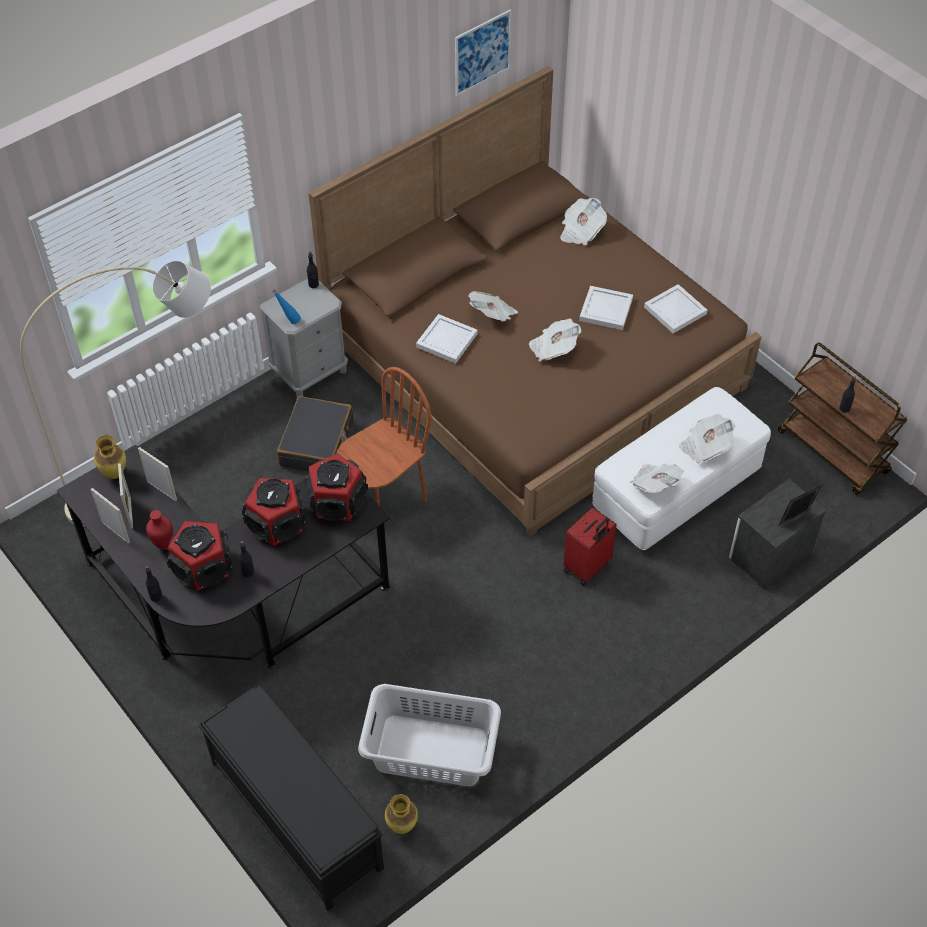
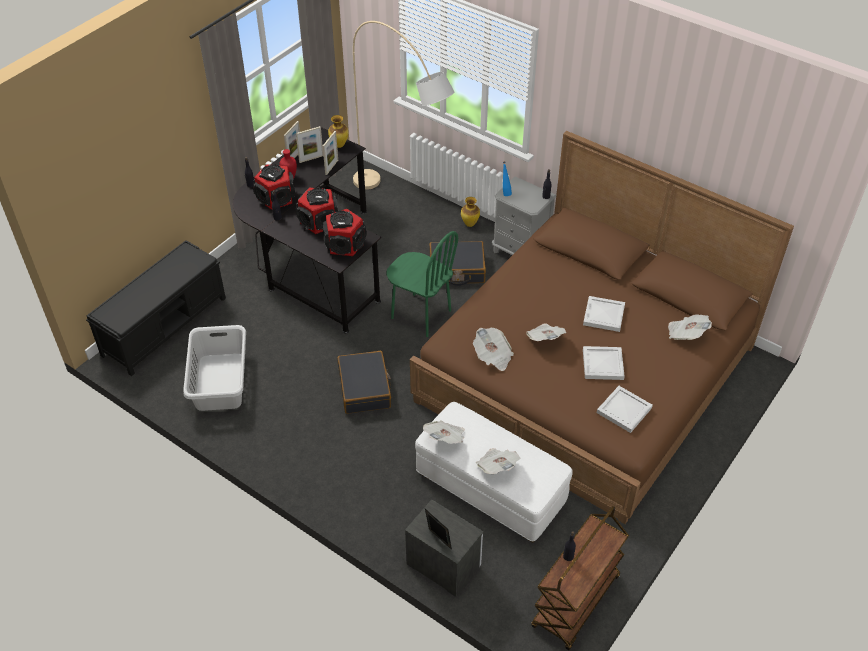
camera: 75 degrees right, 5 degrees down
(385, 499) = (421, 314): brown chair -> green chair
(401, 827) = (161, 378): vase -> vase (469, 224)
(446, 340) = (527, 277): white tray -> white tray (604, 315)
(482, 52) = (737, 158): picture -> none
(493, 315) = (564, 298): newspaper -> newspaper (493, 356)
(494, 583) = (365, 388): none -> black suitcase
(587, 567) = (395, 441): red suitcase -> none

